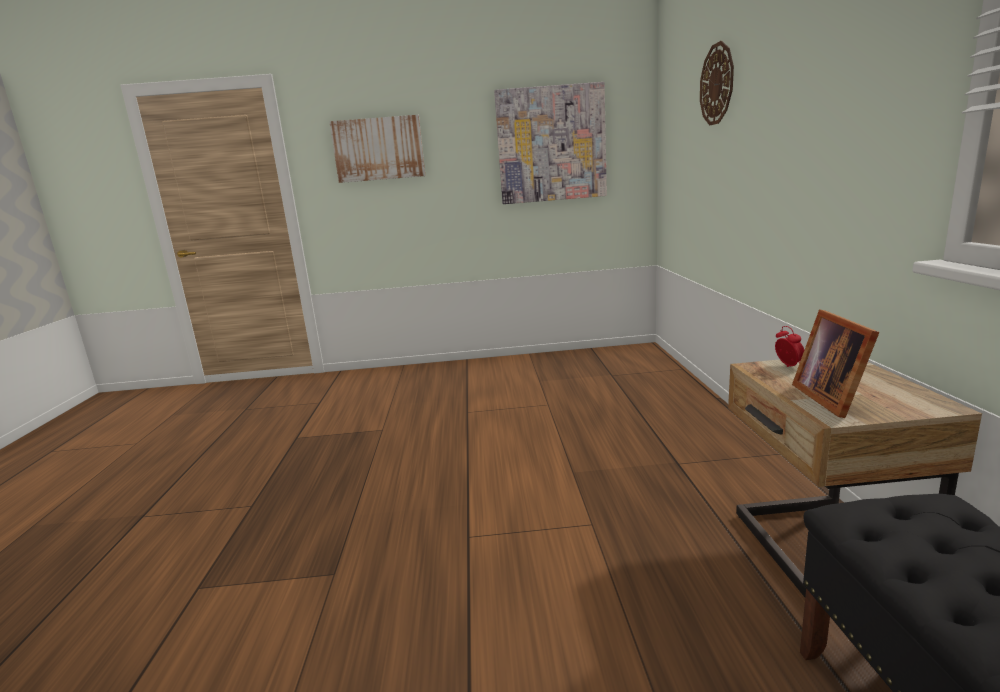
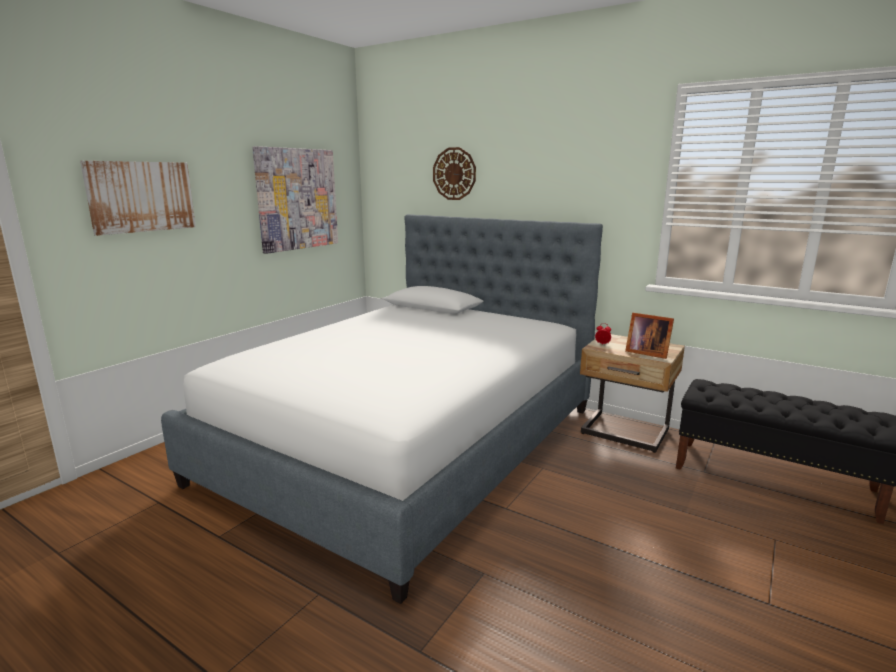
camera: 55 degrees left, 0 degrees up
(521, 433) = (409, 443): none -> bed

